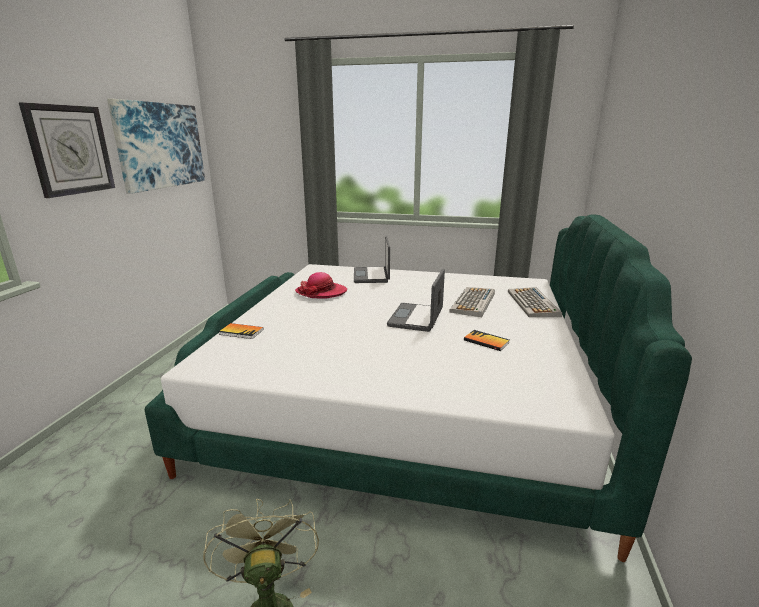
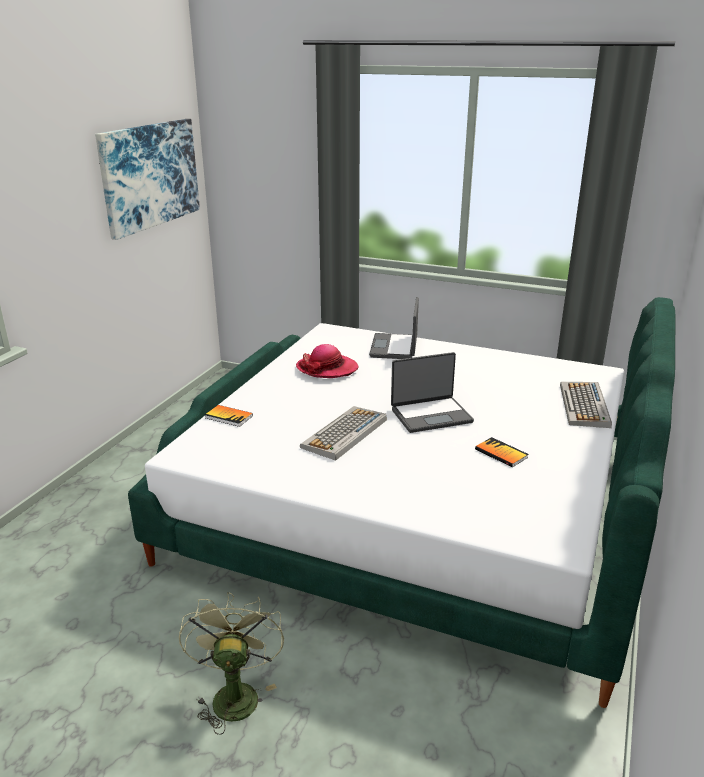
camera: 10 degrees right, 5 degrees up
(70, 150) = (57, 200): wall clock -> none
(417, 318) = (430, 415): laptop -> laptop turned 135 degrees counterclockwise
(473, 302) = (508, 398): keyboard -> keyboard (344, 434)

